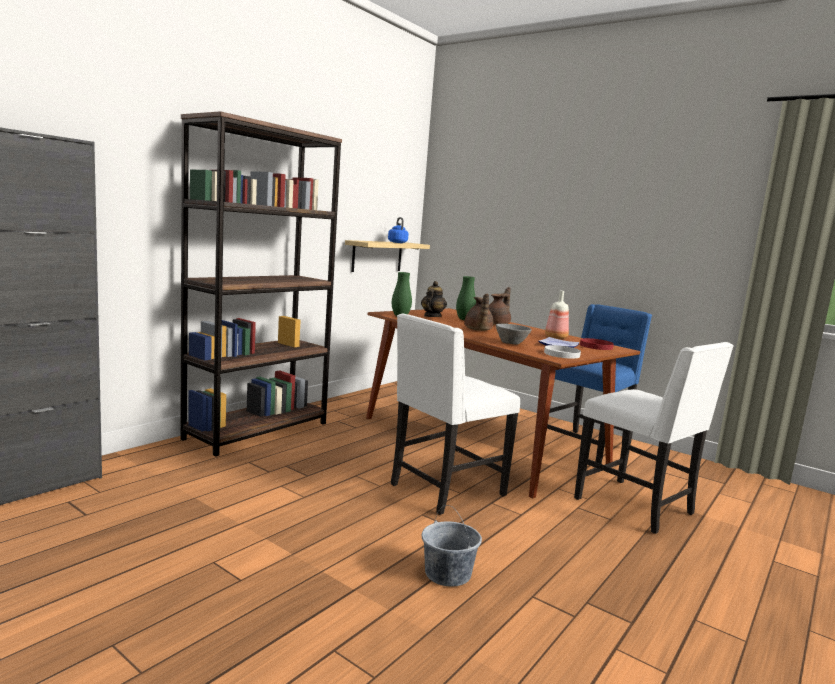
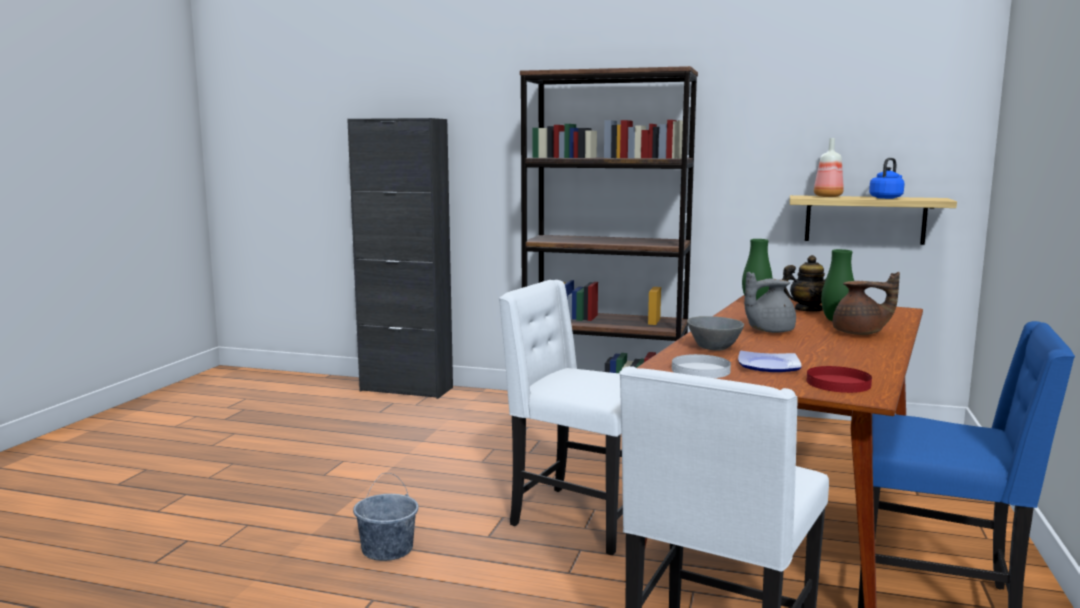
camera: 70 degrees right, 0 degrees up
(477, 330) = (768, 331): brown teapot -> grey teapot
(556, 338) = (843, 362): bottle -> bottle (827, 196)

